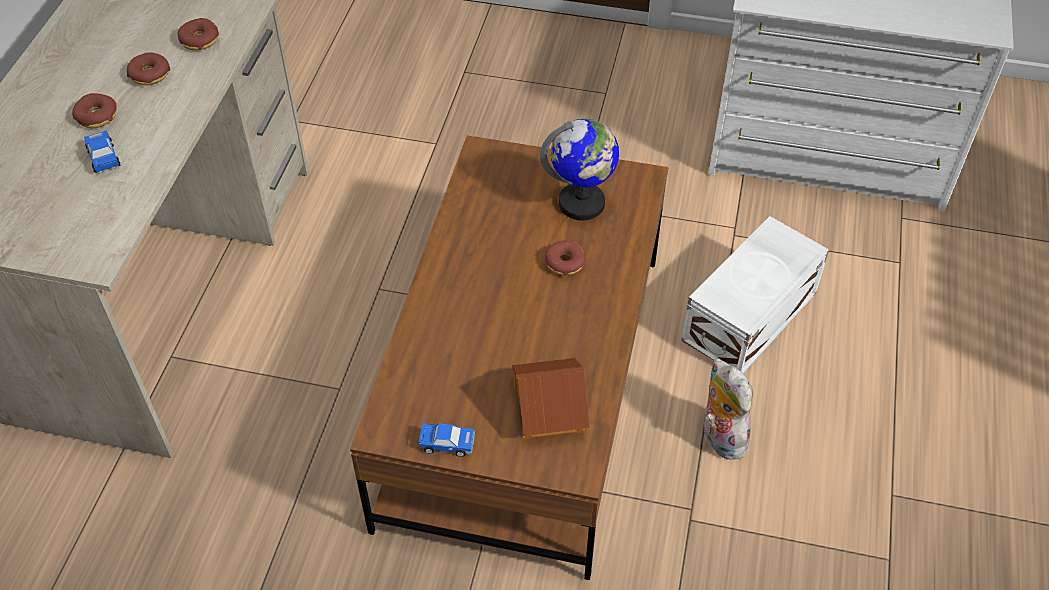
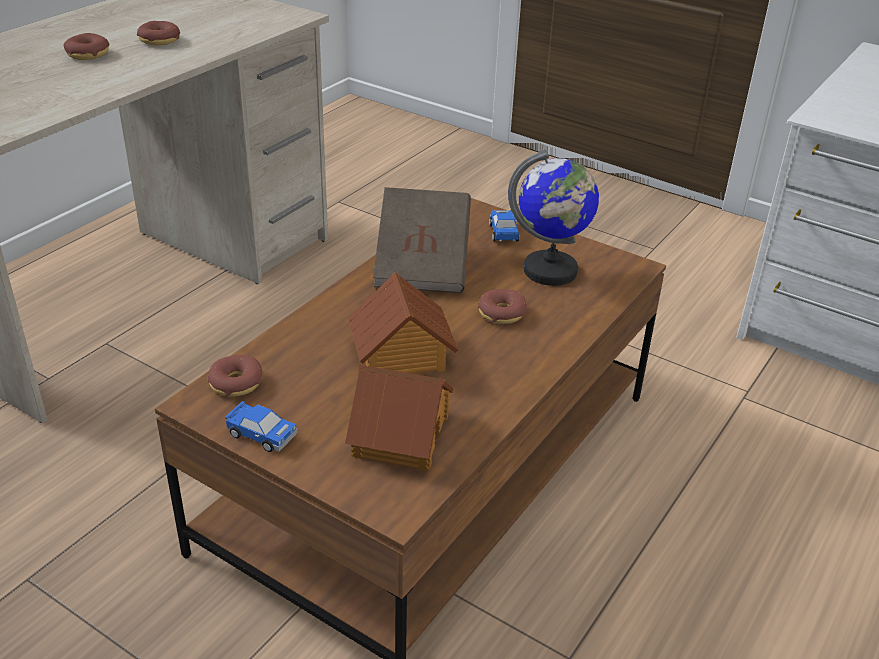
camera: 20 degrees right, 15 degrees down
(104, 158) = (66, 78): toy car -> toy car (503, 233)
(199, 40) = (223, 30): donut -> donut (236, 383)
(476, 230) = (422, 265): none -> brown book
(509, 331) = (401, 355): none -> toy house
(719, 437) = (640, 590): plush toy -> none
(752, 317) = (734, 479): white storage box -> none

